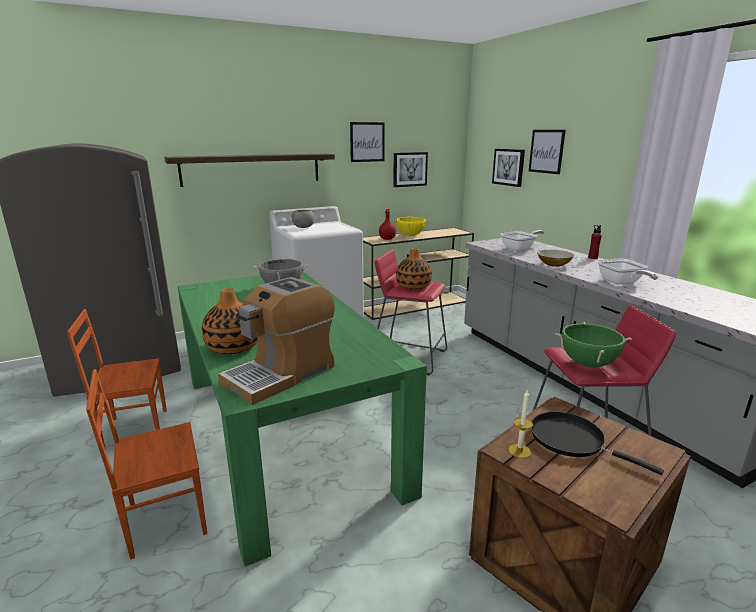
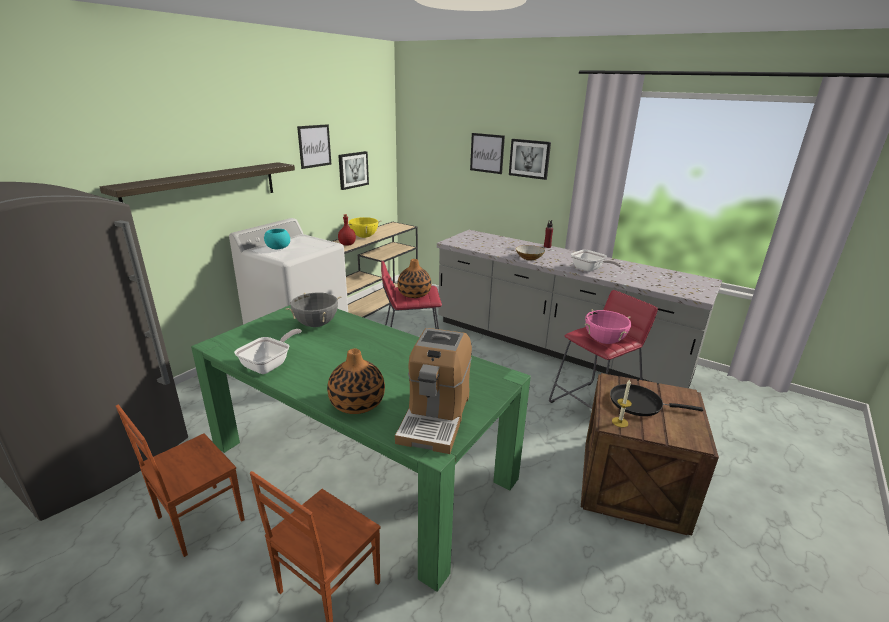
camera: 30 degrees left, 5 degrees up
(303, 227) = (278, 248): grey bowl -> turquoise bowl
(508, 167) = (448, 165): picture -> picture (529, 158)
(520, 248) = (487, 244): frying pan -> frying pan (270, 365)
(587, 364) = (604, 341): green cooking pot -> pink cooking pot

